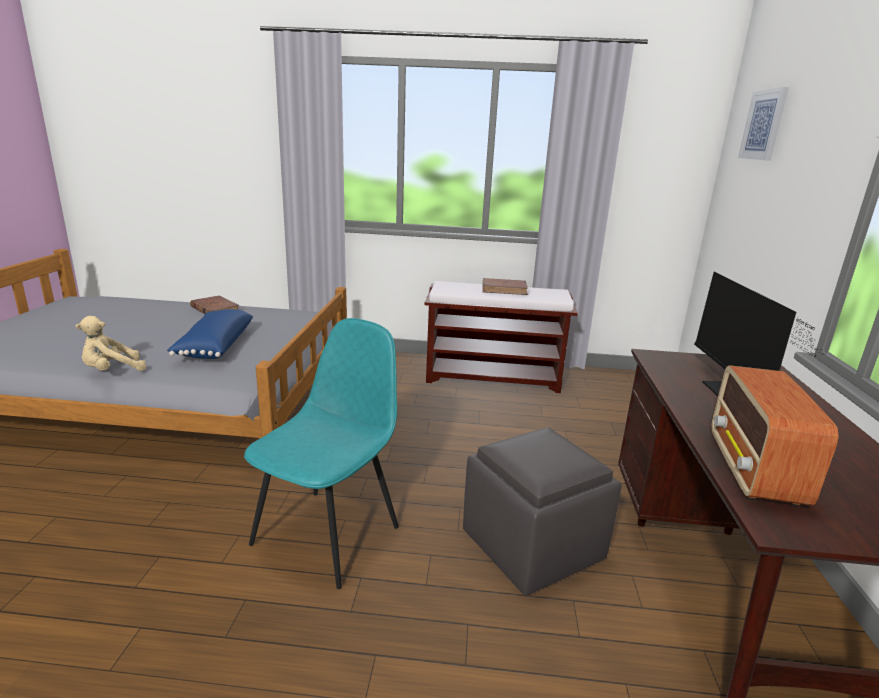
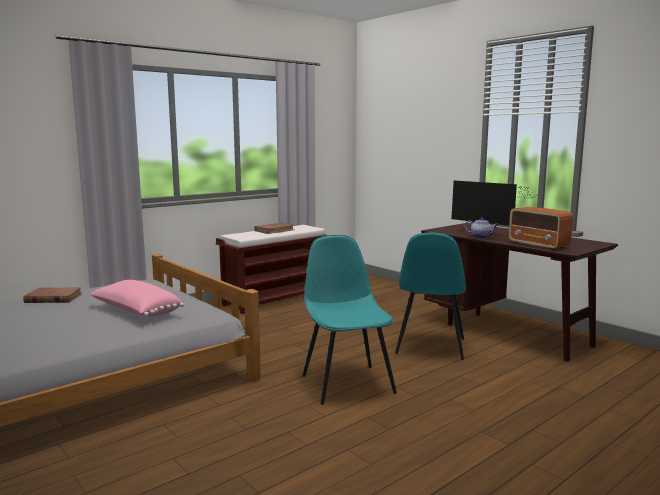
camera: 45 degrees left, 10 degrees down
(112, 371) = (106, 343): beige plush toy -> none
(214, 346) = (136, 312): blue pillow -> pink pillow
(530, 545) = (430, 347): grey ottoman -> turquoise chair
(690, 400) = (481, 237): none -> teapot
(764, 125) = (394, 112): picture -> none

